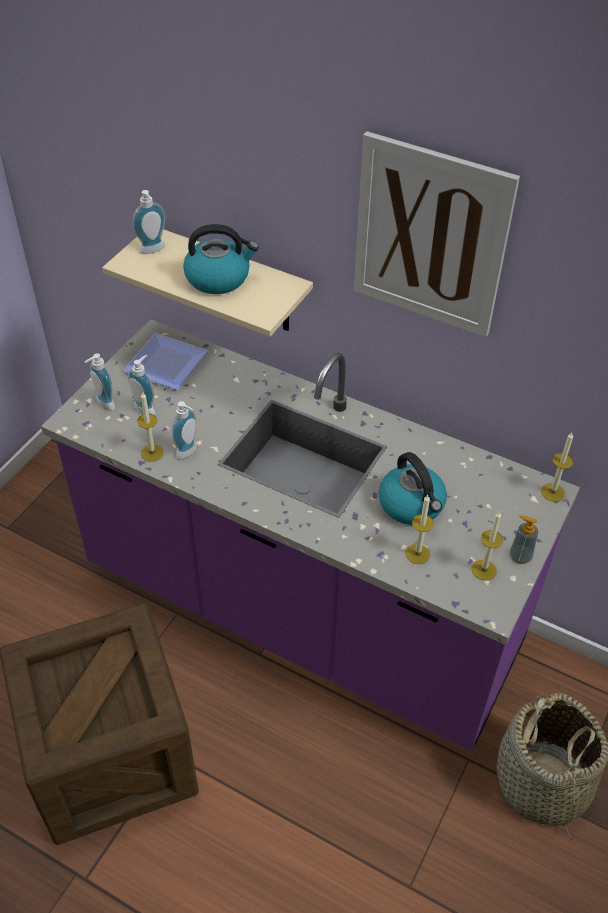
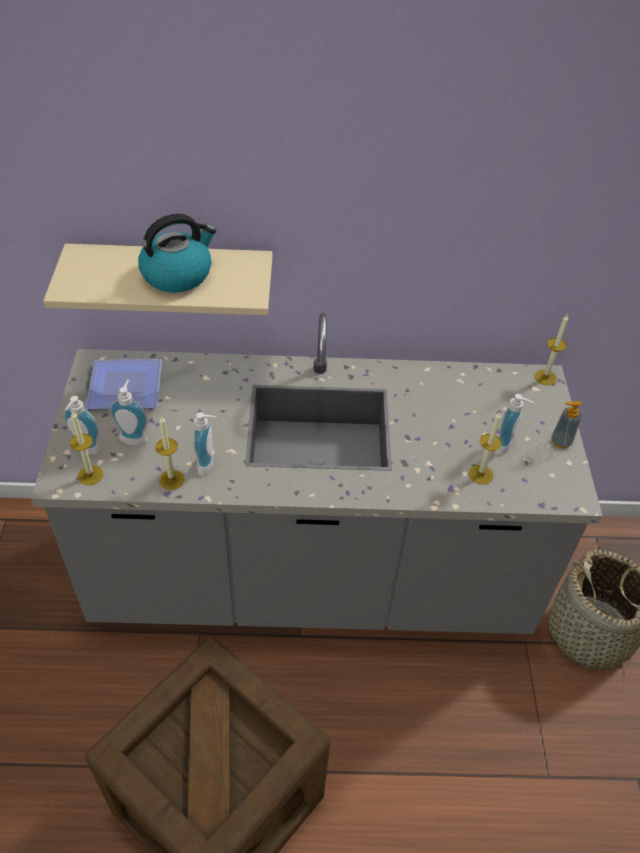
camera: 30 degrees left, 0 degrees up
(153, 250) = (88, 267): soap dispenser -> soap dispenser (506, 446)
(301, 610) = (311, 578): purple counter -> grey counter
(412, 505) = (445, 433): kettle -> none
(430, 237) = (405, 165): picture -> none
(484, 570) = (542, 465): candle -> candle (90, 475)

